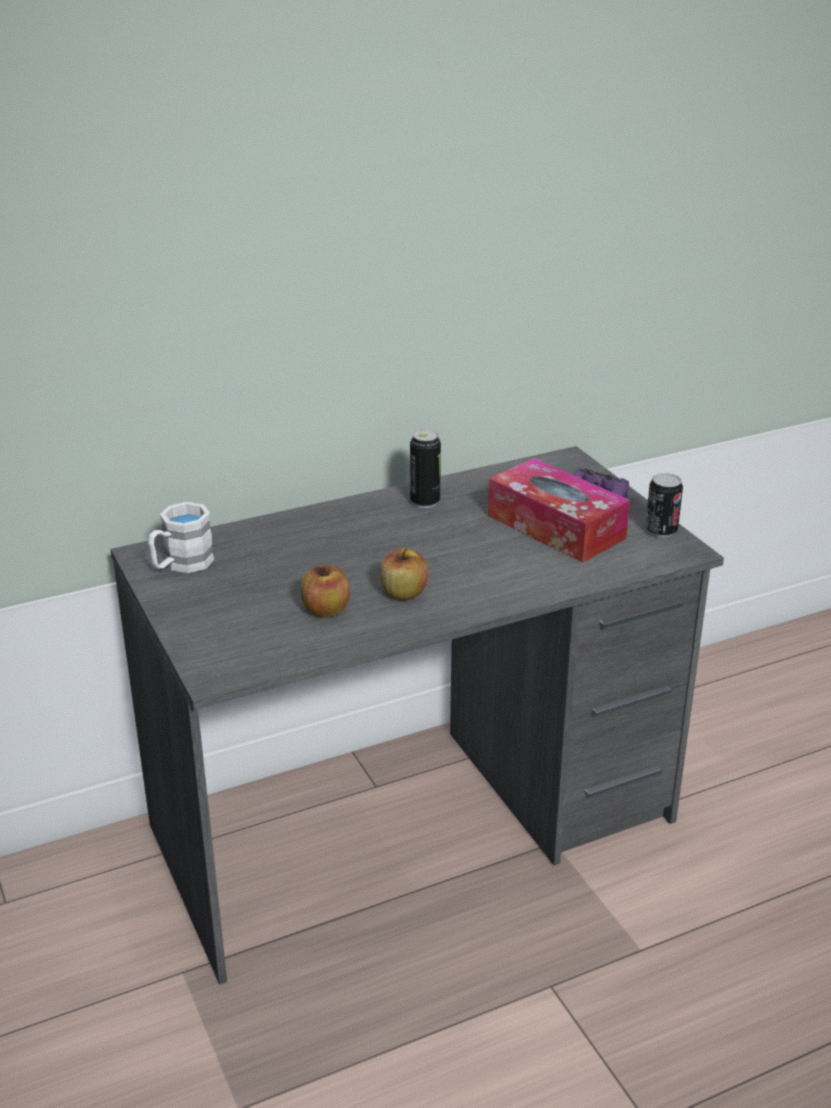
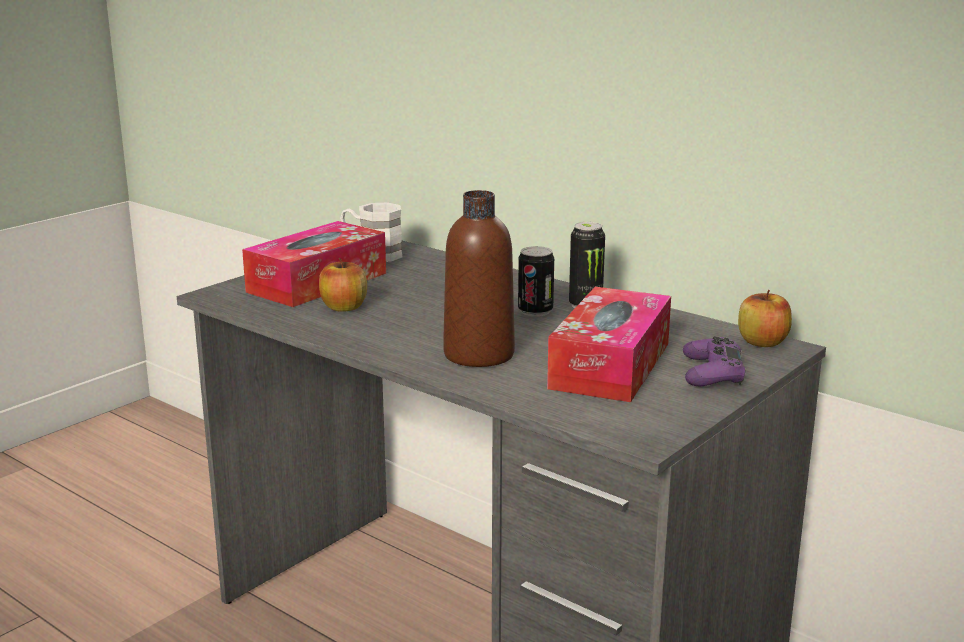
camera: 65 degrees right, 10 degrees down
(239, 610) = (317, 282): none -> tissue box
(403, 593) = (399, 327): apple -> apple (762, 342)
(495, 572) = (479, 354): none -> brown bottle
(661, 531) = (675, 418): can -> can (535, 311)

